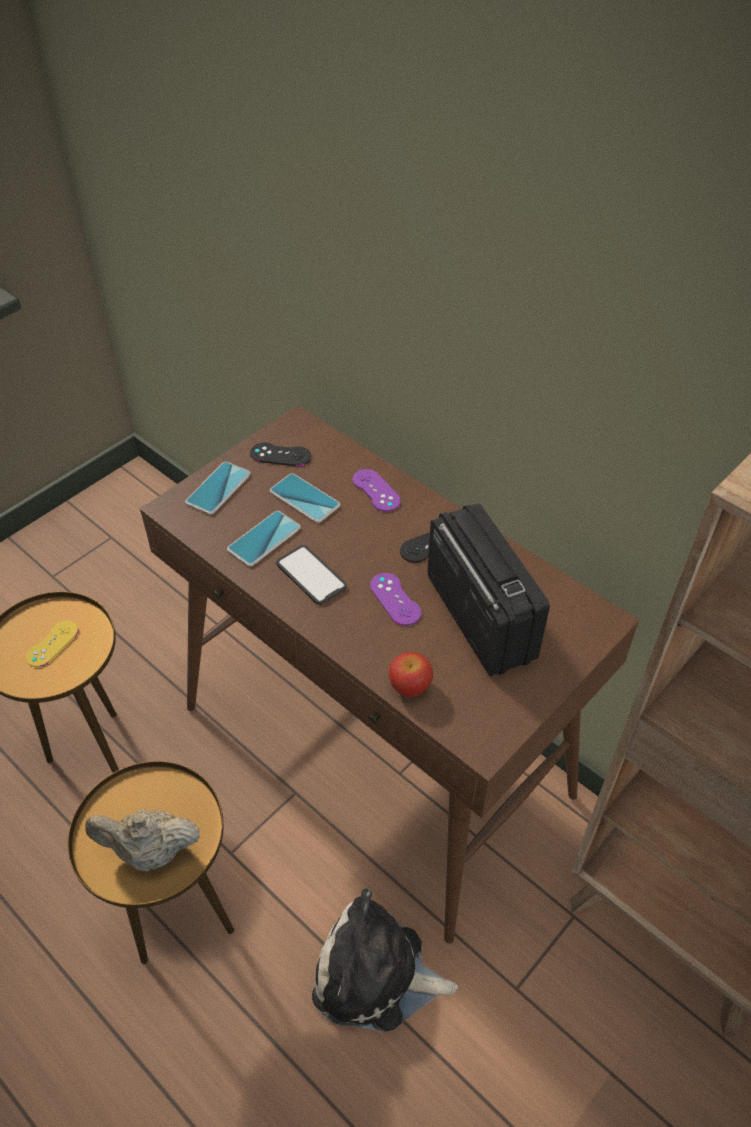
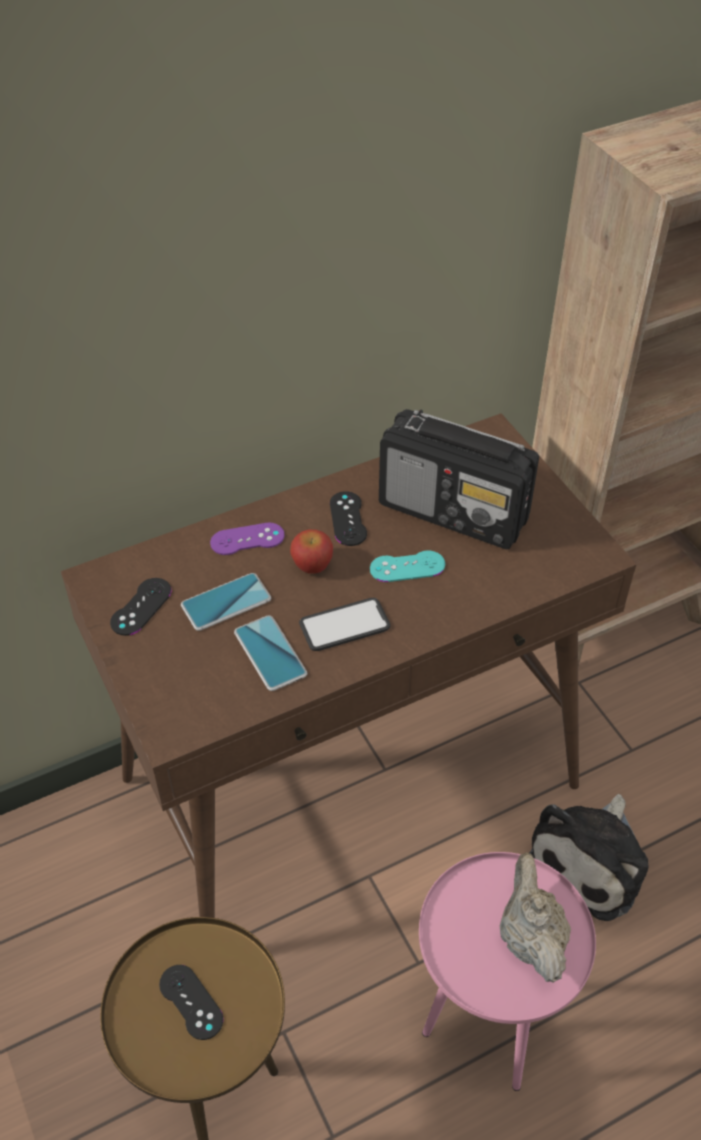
camera: 70 degrees left, 0 degrees up
(52, 644) = (191, 1002): yellow game controller -> black game controller
(150, 851) = (530, 937): beige teapot -> beige teapot turned 150 degrees clockwise
(183, 921) = (483, 1033): brown side table -> pink side table
(218, 488) = (164, 678): phone -> none
(395, 599) = (407, 567): purple game controller -> turquoise game controller
(410, 687) = (519, 586): apple -> apple (312, 565)
(479, 616) = (454, 512): radio -> radio turned 150 degrees counterclockwise

